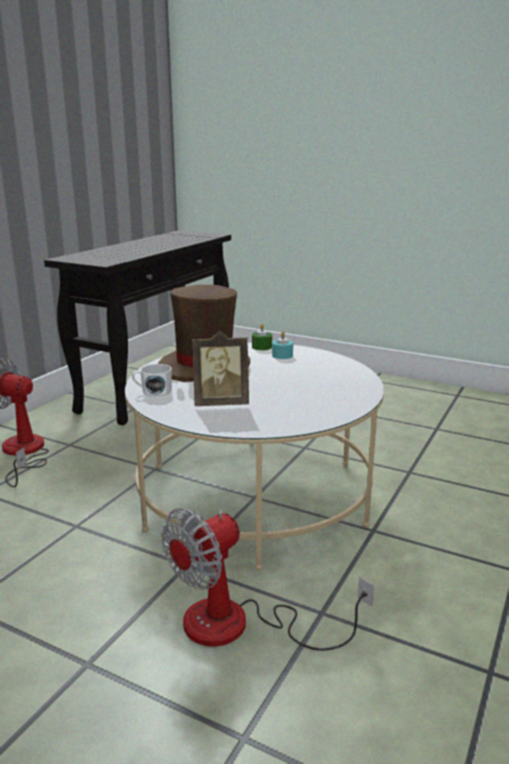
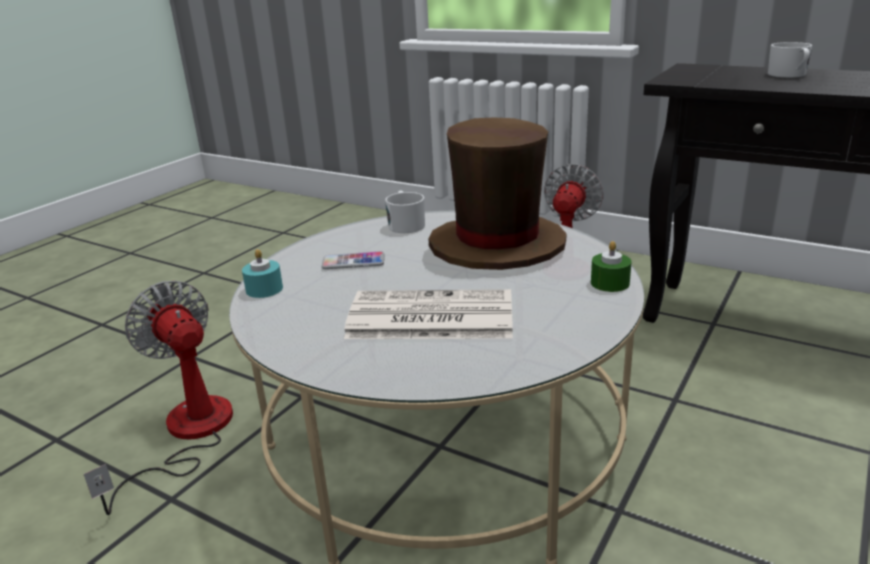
camera: 95 degrees right, 5 degrees up
(116, 250) = (789, 75): none -> white mug
(221, 403) = (353, 262): picture frame -> phone
(282, 355) = (563, 301): turquoise candle -> turquoise candle (264, 289)
(303, 381) = (428, 317): none -> newspaper

